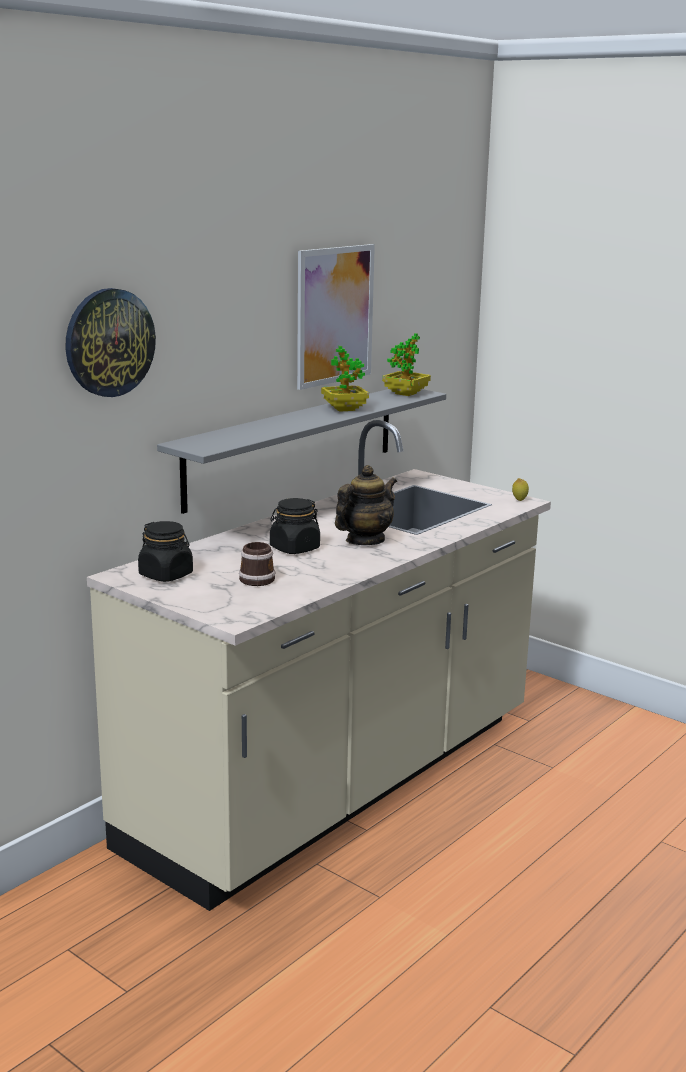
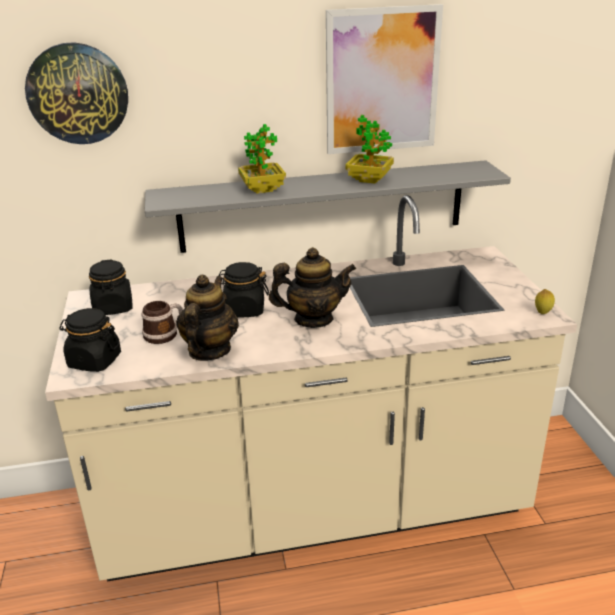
camera: 40 degrees right, 10 degrees up
(234, 608) = (94, 361): none -> black jar
(320, 577) = (209, 350): none -> teapot
(405, 393) = (466, 171): potted plant -> potted plant (262, 189)

